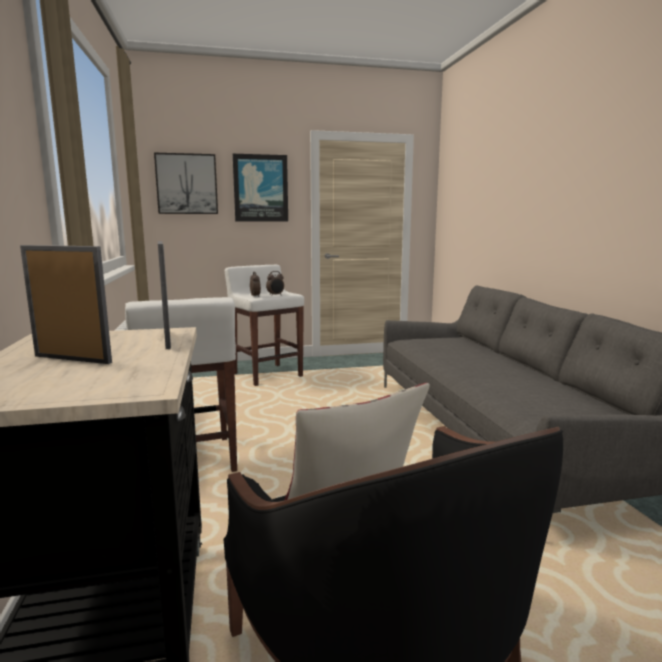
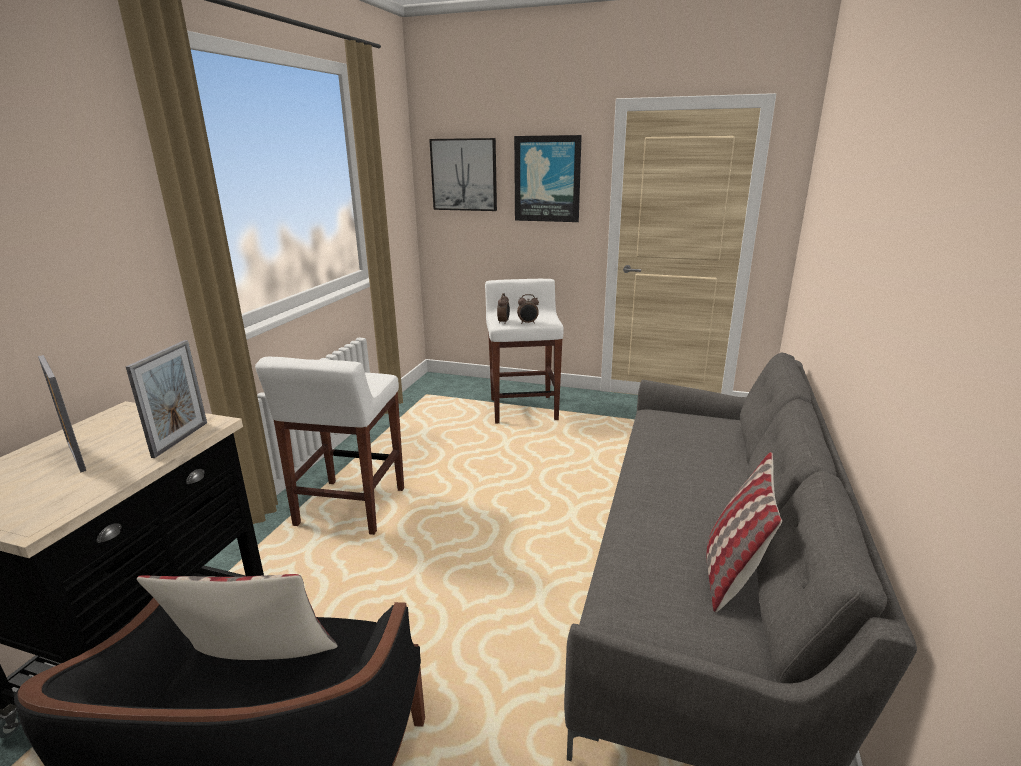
camera: 30 degrees right, 10 degrees up
(561, 392) = (732, 573): none -> pillow

